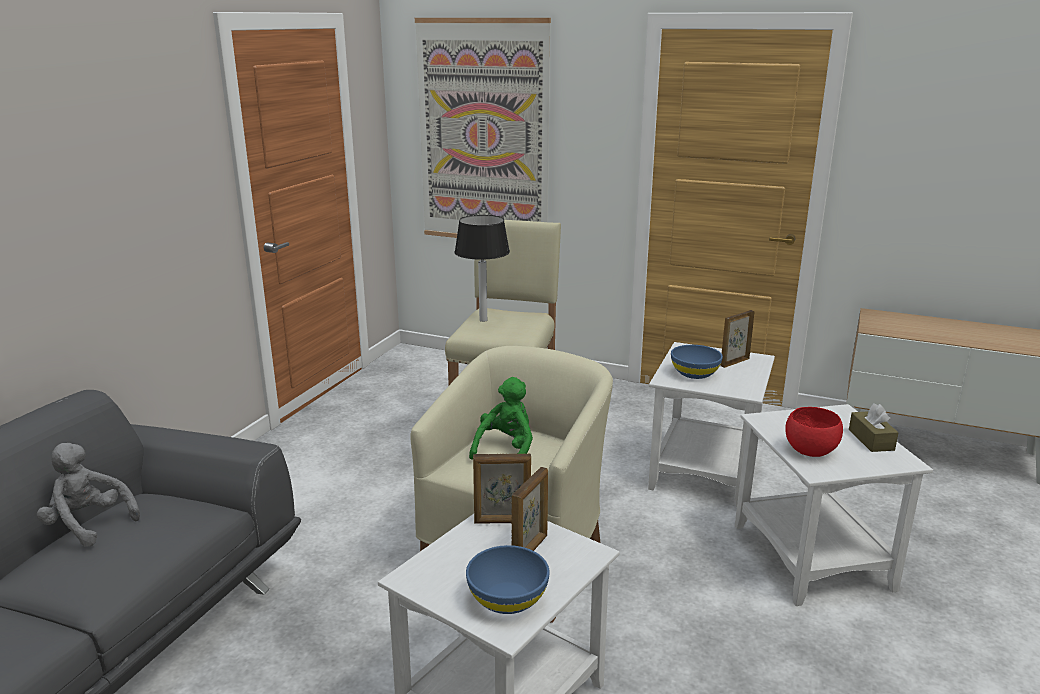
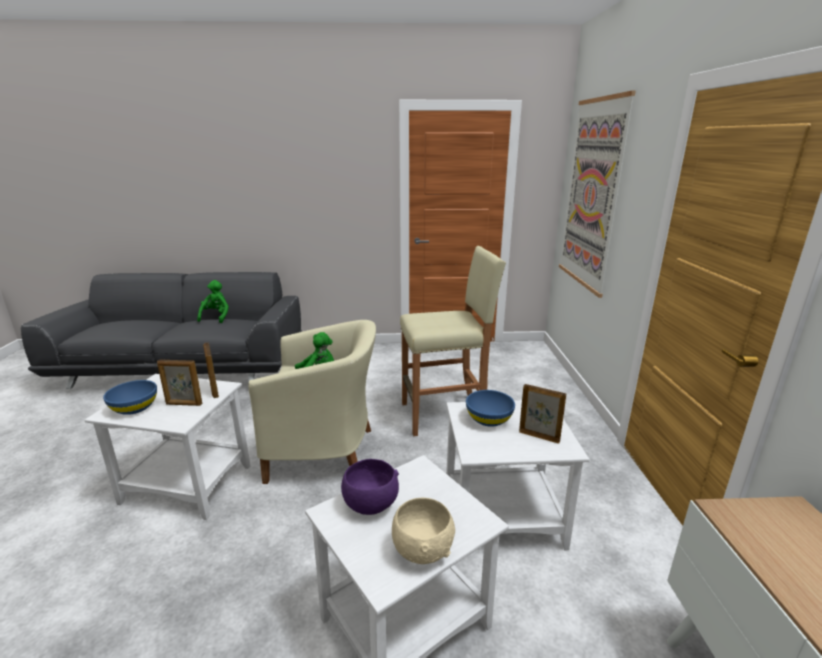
camera: 65 degrees right, 0 degrees up
(88, 524) = (216, 317): grey plush toy -> green plush toy
(483, 320) = (441, 315): table lamp -> none
(810, 451) = (369, 505): red bowl -> purple bowl
(871, 440) = (422, 549): brown tissue box -> beige bowl

